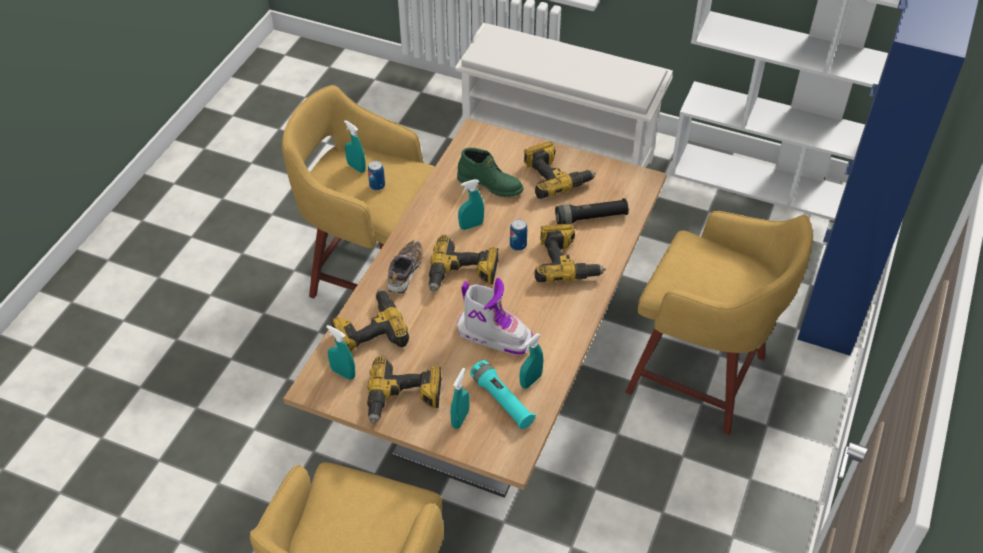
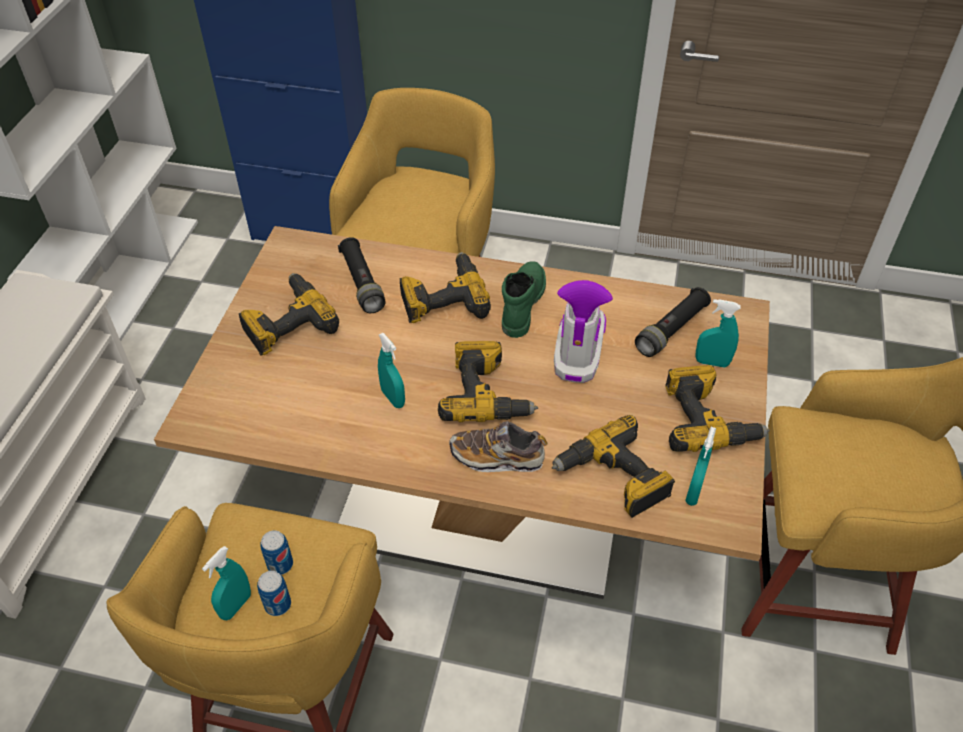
camera: 100 degrees left, 0 degrees up
(490, 184) = (307, 388): green boot -> green boot (521, 304)
(502, 401) = (671, 330): turquoise flashlight -> black flashlight
(518, 245) = (422, 345): can -> can (278, 604)
(530, 381) = (634, 309): turquoise spray bottle -> none

